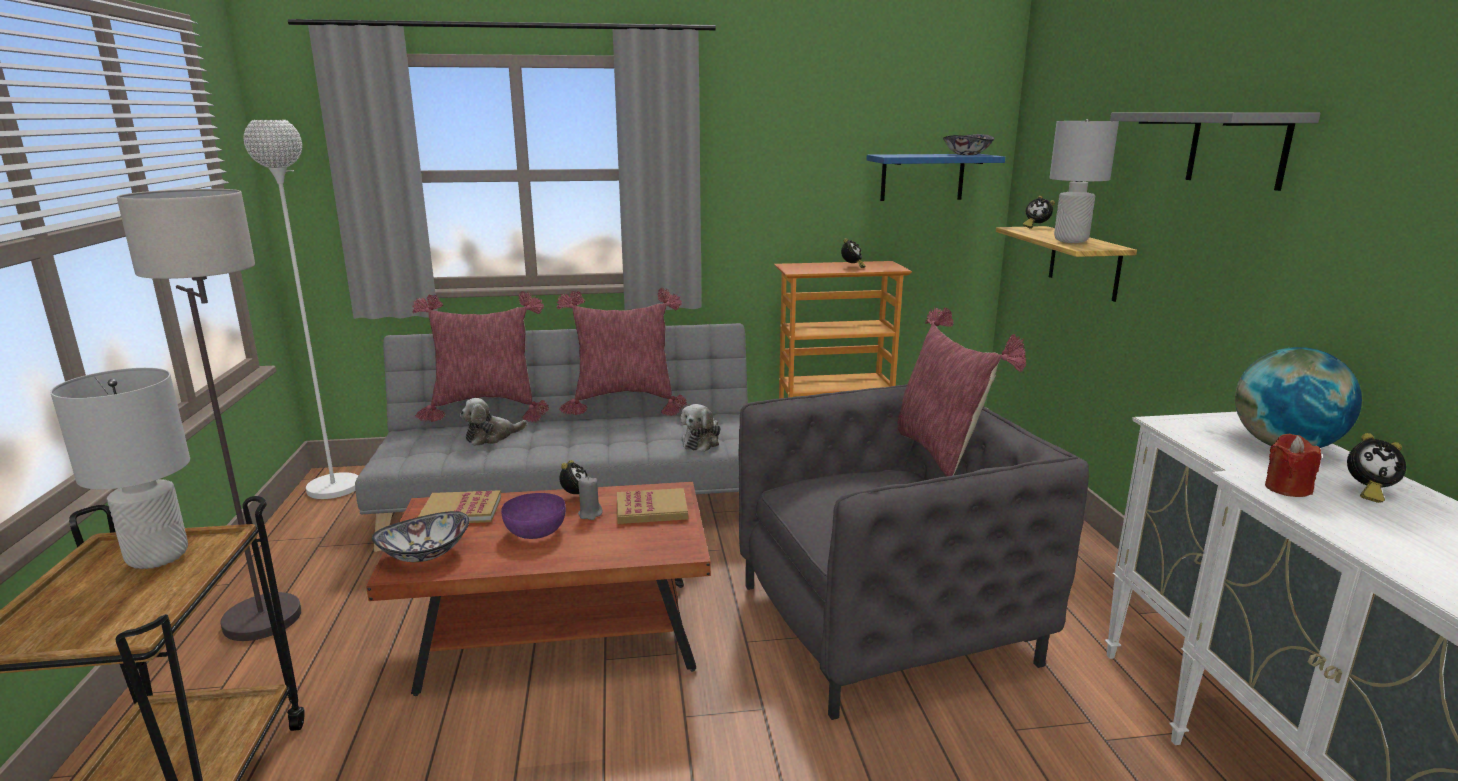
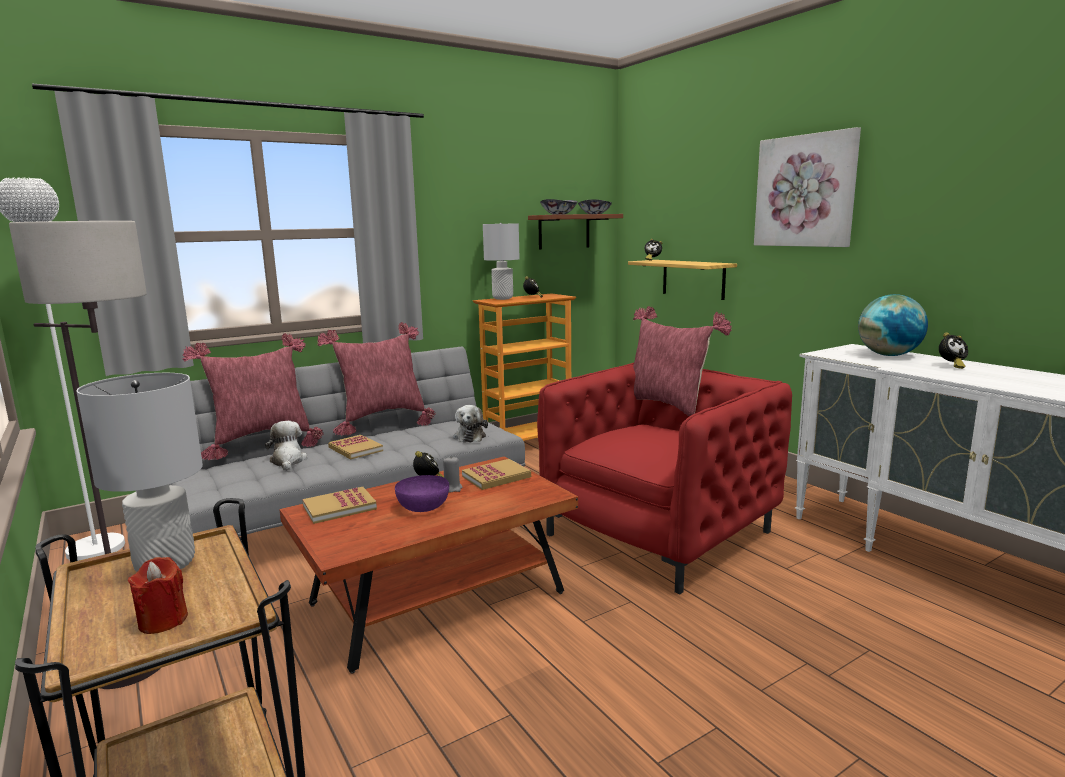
camera: 25 degrees left, 5 degrees down
(425, 554) = (348, 540): bowl -> bowl (559, 214)
(491, 437) = (288, 461): plush toy -> plush toy turned 135 degrees clockwise
(566, 435) = (355, 449): none -> book
(885, 623) = (659, 533): grey armchair -> red armchair
(922, 177) = (564, 231): blue shelf -> brown shelf
(1071, 242) = (693, 263): grey table lamp -> grey table lamp (503, 299)
(1237, 149) = (805, 191): grey shelf -> picture
(1287, 489) = (918, 369): red candle -> red candle (163, 621)

